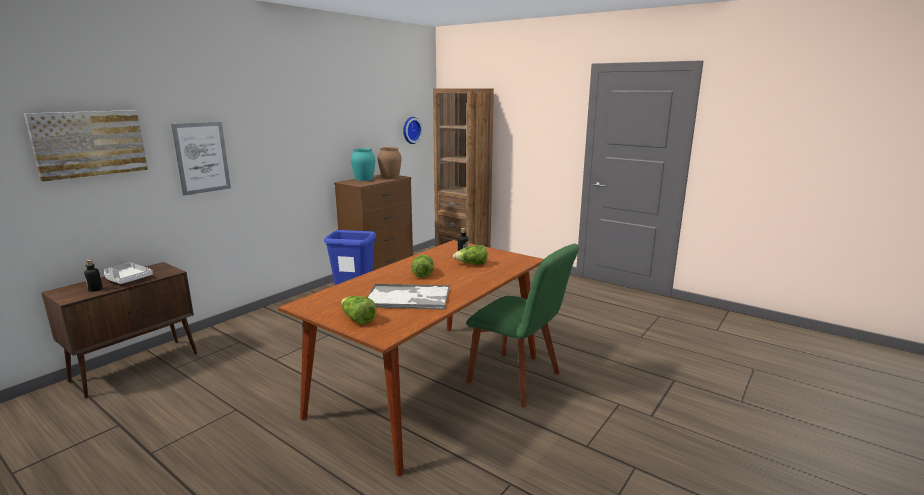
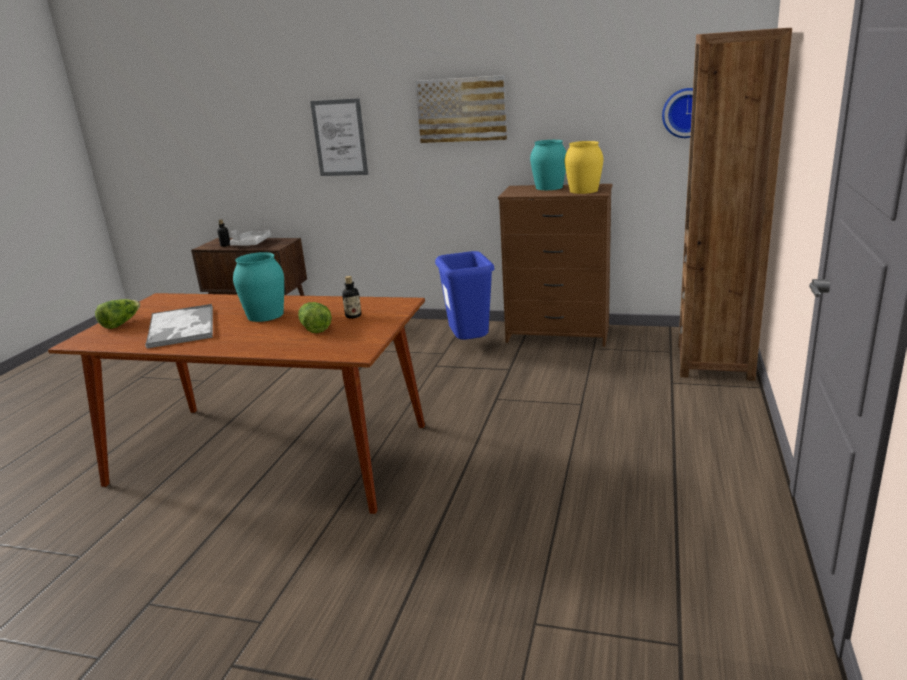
camera: 70 degrees right, 5 degrees up
(89, 143) = (248, 119): picture -> picture (462, 109)
(390, 177) = (583, 190): brown vase -> yellow vase
(422, 273) = (265, 315): lettuce -> turquoise vase
(518, 380) = (304, 512): green chair -> none

